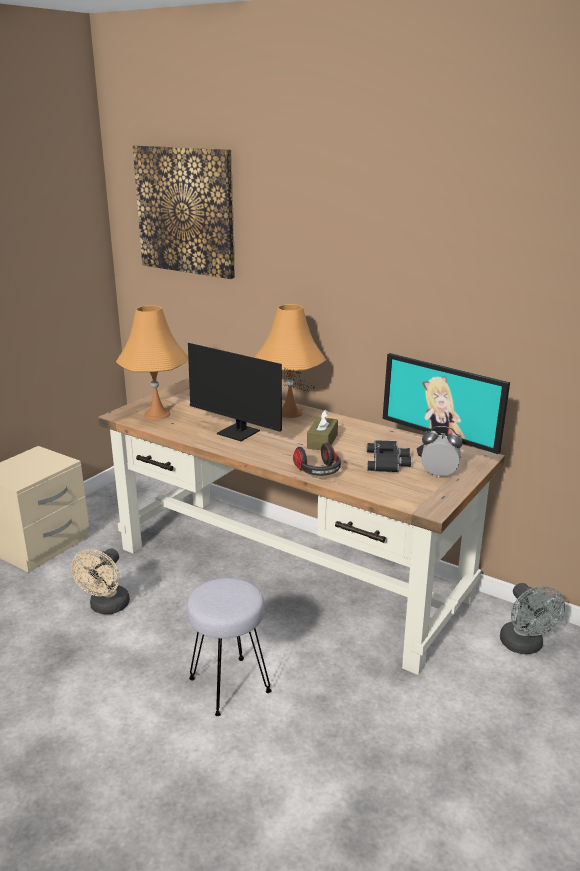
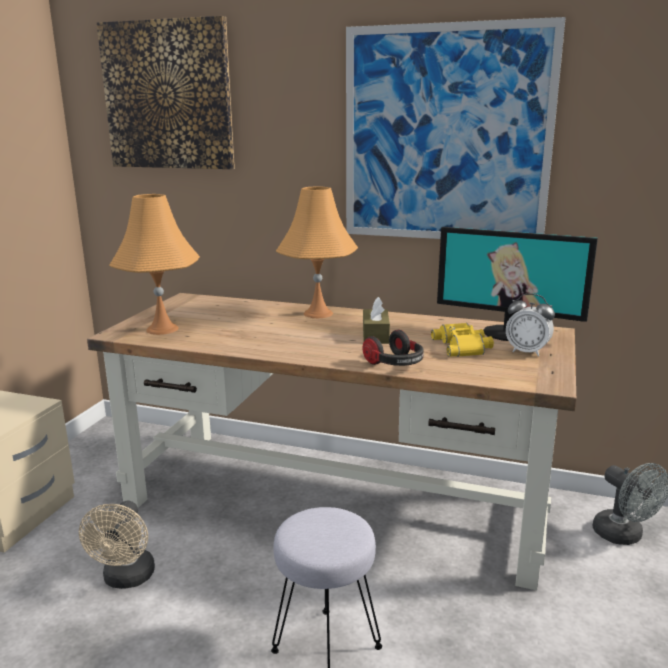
camera: 15 degrees left, 5 degrees down
(242, 434) = (278, 338): monitor -> none
(388, 461) = (463, 346): black binoculars -> yellow binoculars
(403, 270) = (445, 136): none -> picture
(439, 474) = (527, 352): alarm clock -> alarm clock turned 150 degrees counterclockwise

